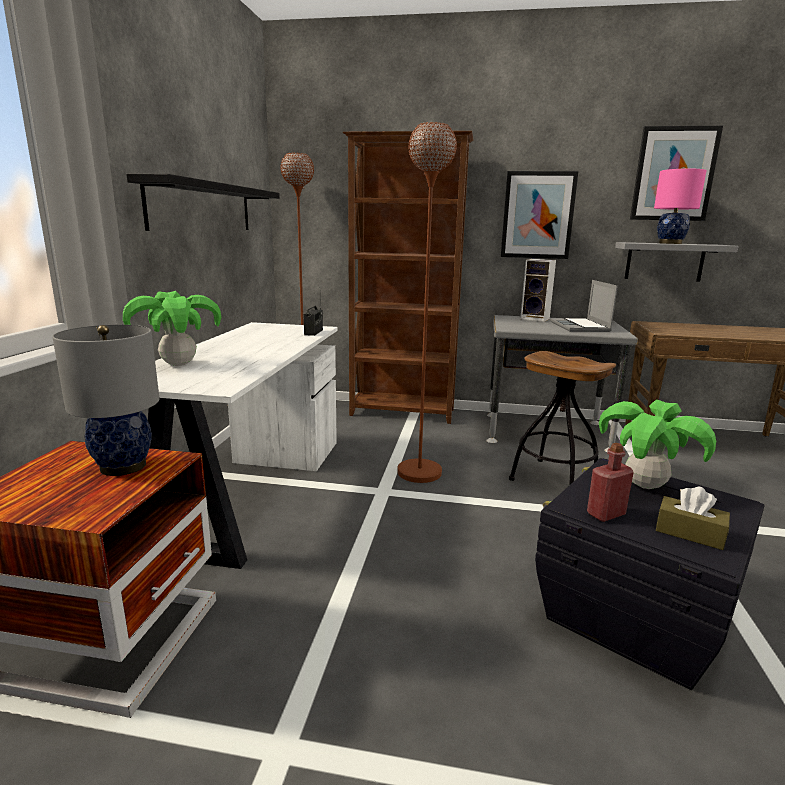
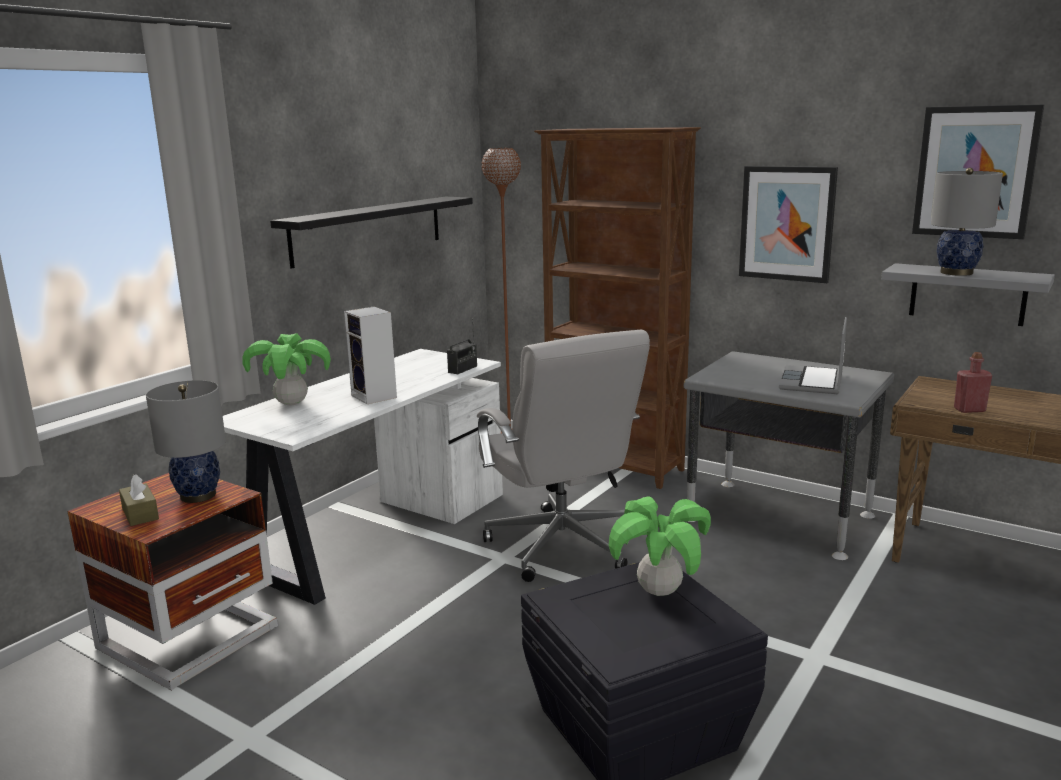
camera: 25 degrees right, 0 degrees up
(419, 473) = (561, 544): brown floor lamp -> grey office chair
(536, 319) = (776, 363): speaker -> speaker (375, 397)
(553, 479) = (715, 578): brown stool -> none
(605, 514) = (573, 609): red bottle -> red bottle (969, 410)
(669, 243) = (956, 272): pink table lamp -> grey table lamp
(689, 533) = (628, 641): brown tissue box -> brown tissue box (140, 514)

